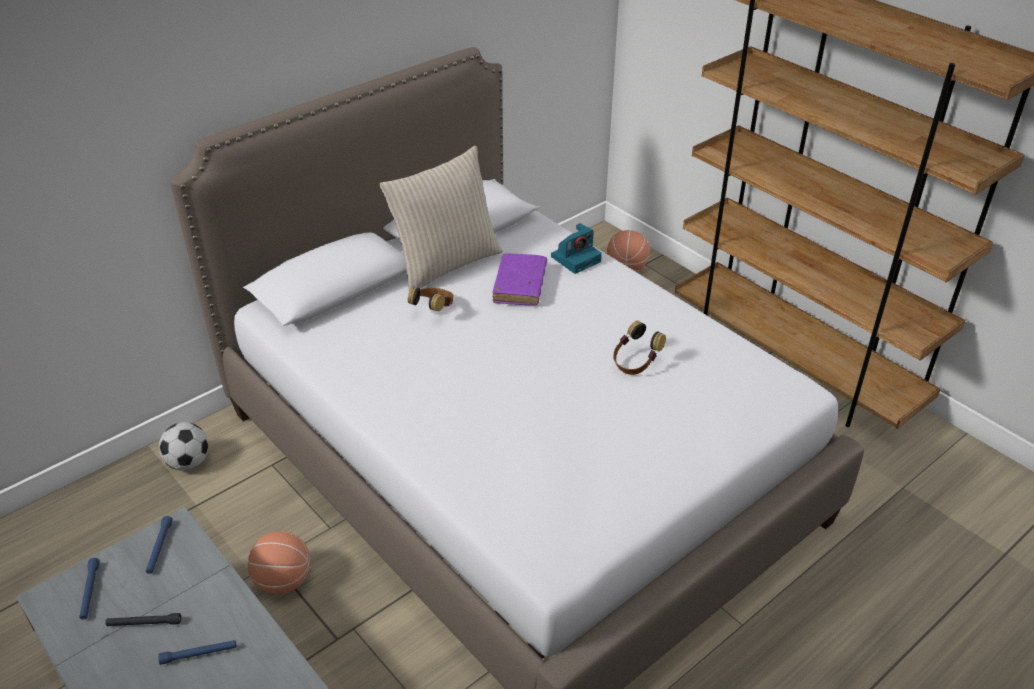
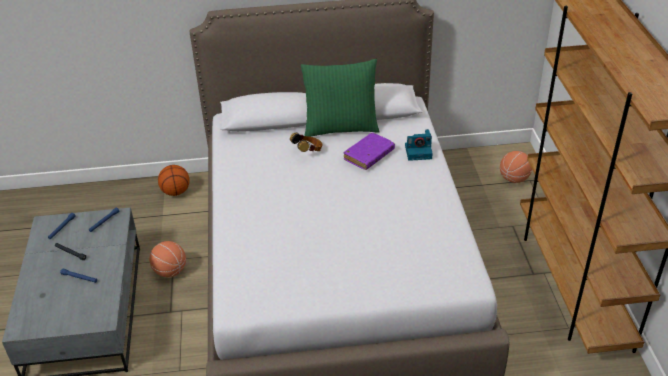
camera: 35 degrees right, 0 degrees up
(188, 462) = (176, 192): football -> basketball
(445, 264) = (341, 127): beige pillow -> green pillow
(635, 363) = (388, 225): headphones -> none

